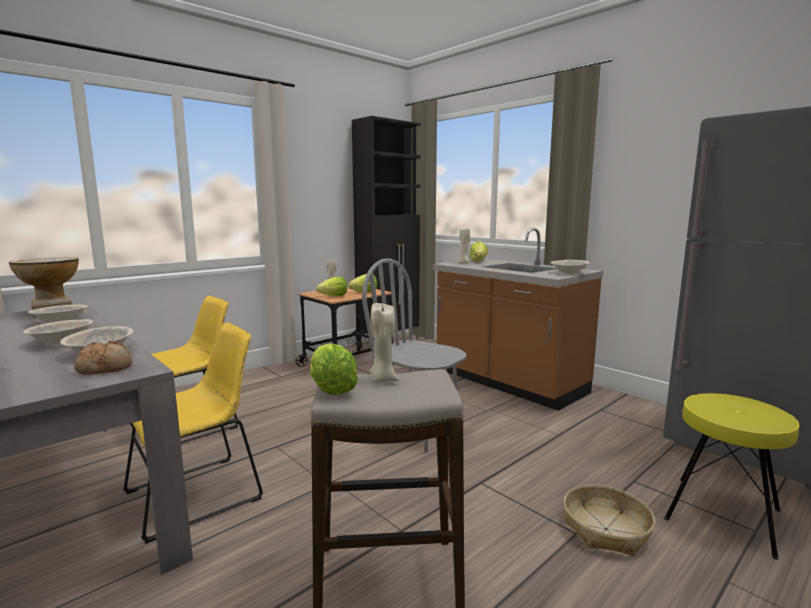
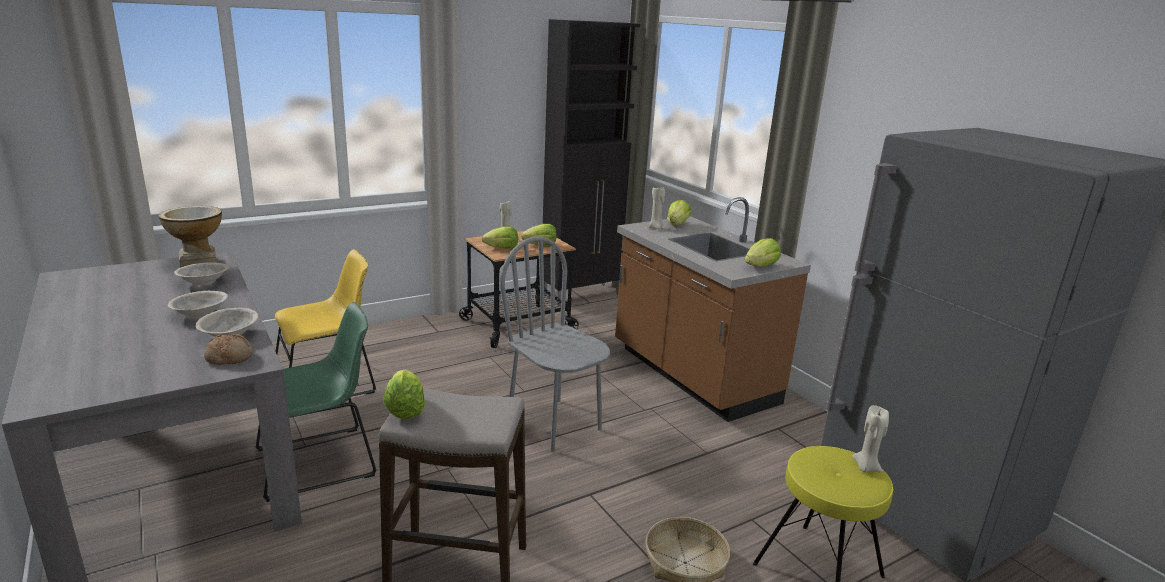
camera: 10 degrees right, 10 degrees up
(200, 493) = (322, 461): yellow chair -> green chair
(382, 380) = (457, 404): beige candle -> beige candle (865, 467)
(569, 273) = (760, 266): beige bowl -> lettuce

